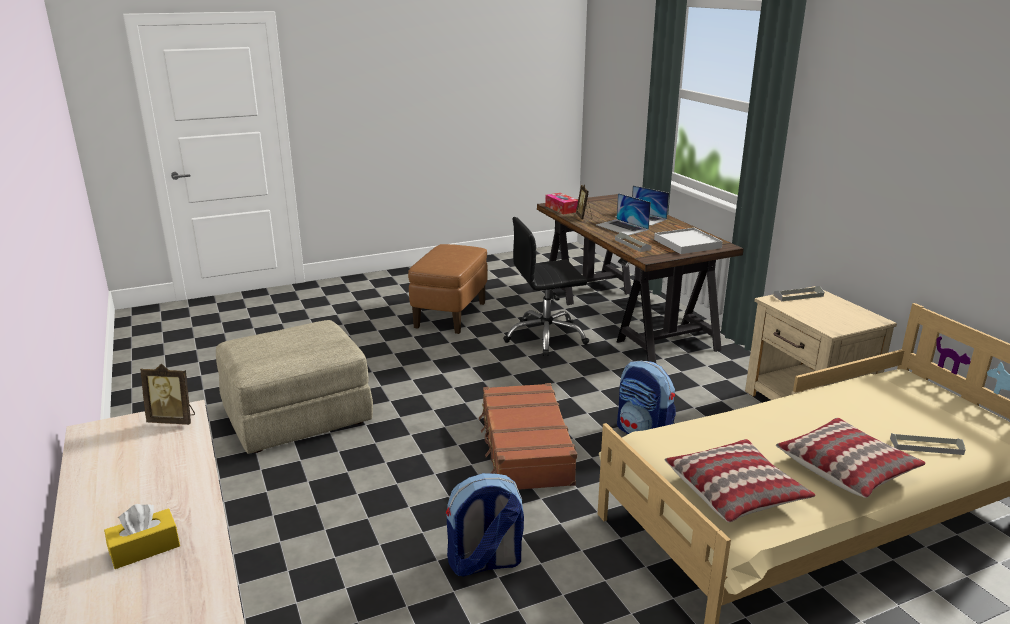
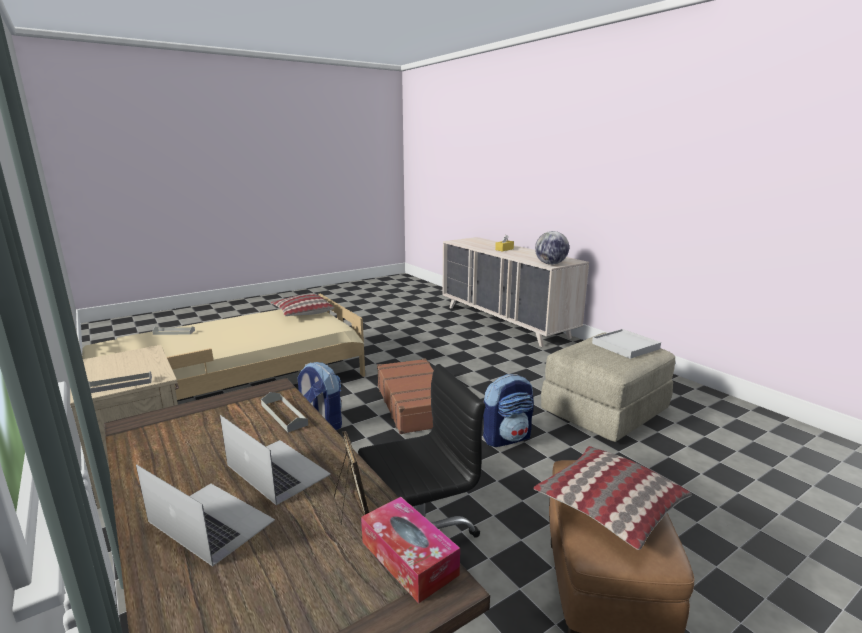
camera: 170 degrees right, 5 degrees down
(173, 420) = (550, 264): picture frame -> globe
(485, 563) = (422, 356): backpack -> backpack (507, 438)
(687, 244) = (189, 425): white tray -> white tray (625, 346)
(846, 468) = (235, 322): pillow -> pillow (609, 506)

